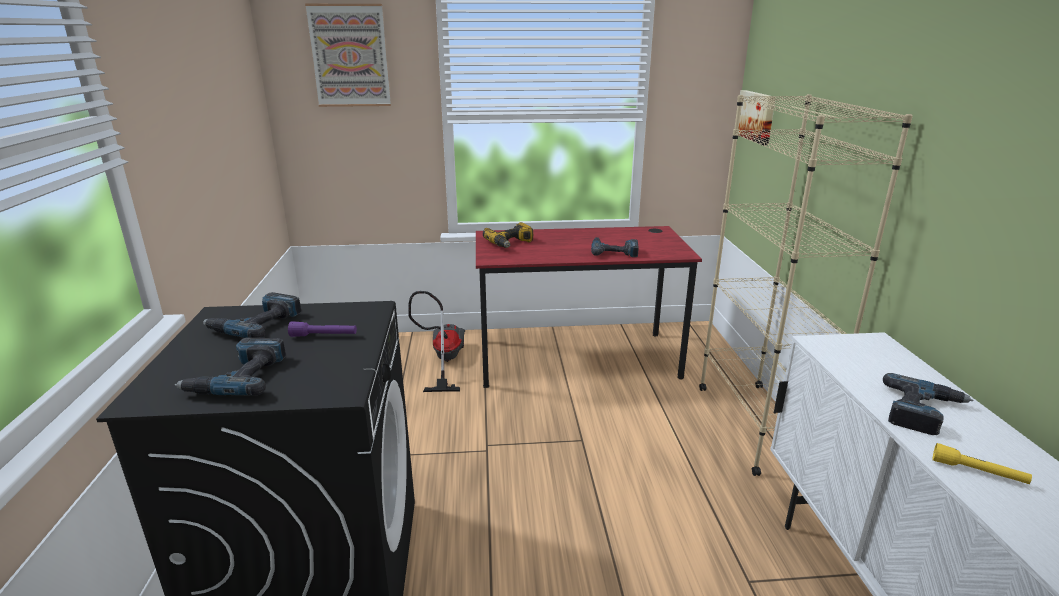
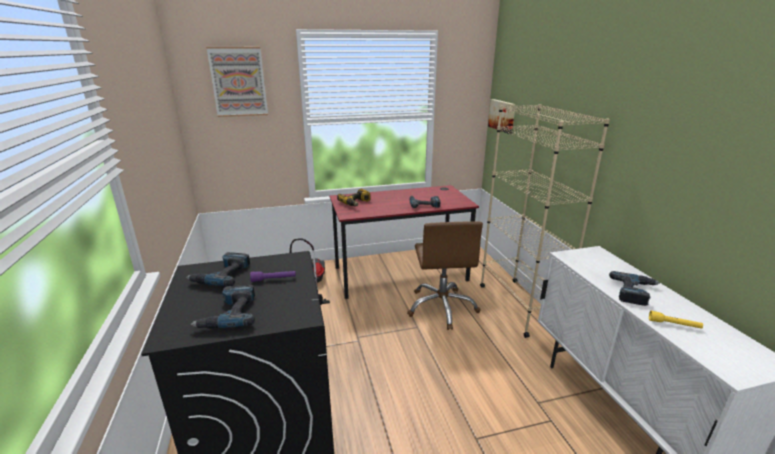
camera: 10 degrees left, 0 degrees up
(629, 414) = (442, 307): none -> brown office chair

